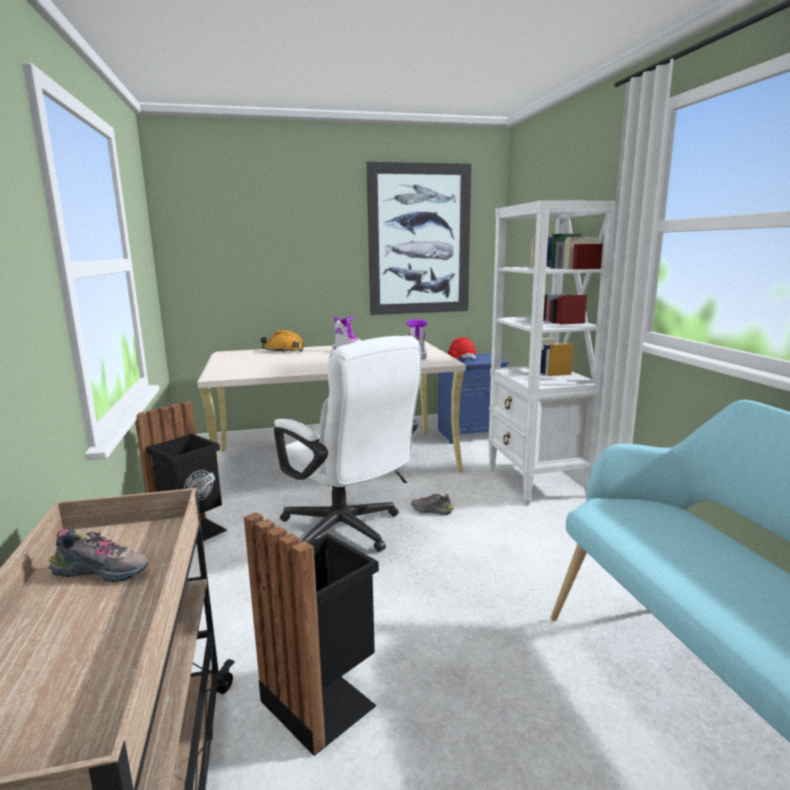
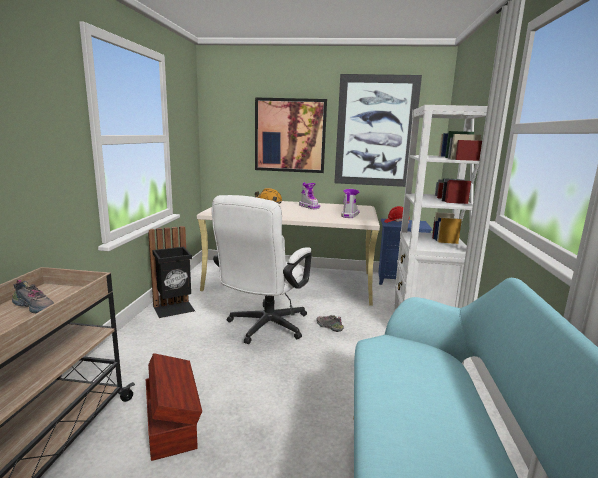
camera: 20 degrees right, 0 degrees up
(301, 251) = (290, 135): none -> picture
(322, 699) = (172, 422): black trash can -> brown storage box
(348, 531) = (264, 328): white office chair -> white office chair turned 45 degrees clockwise

